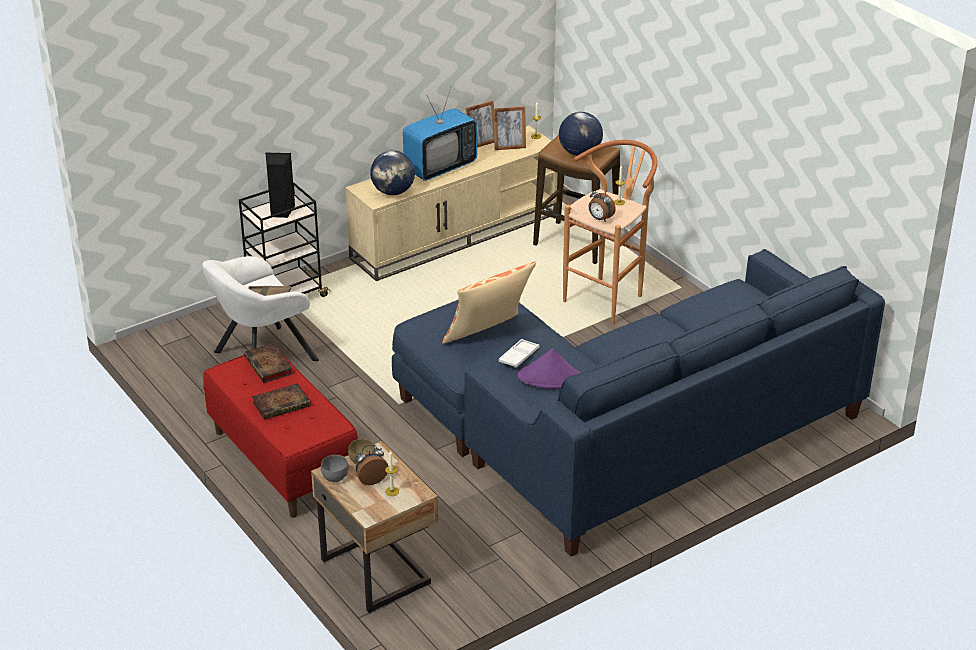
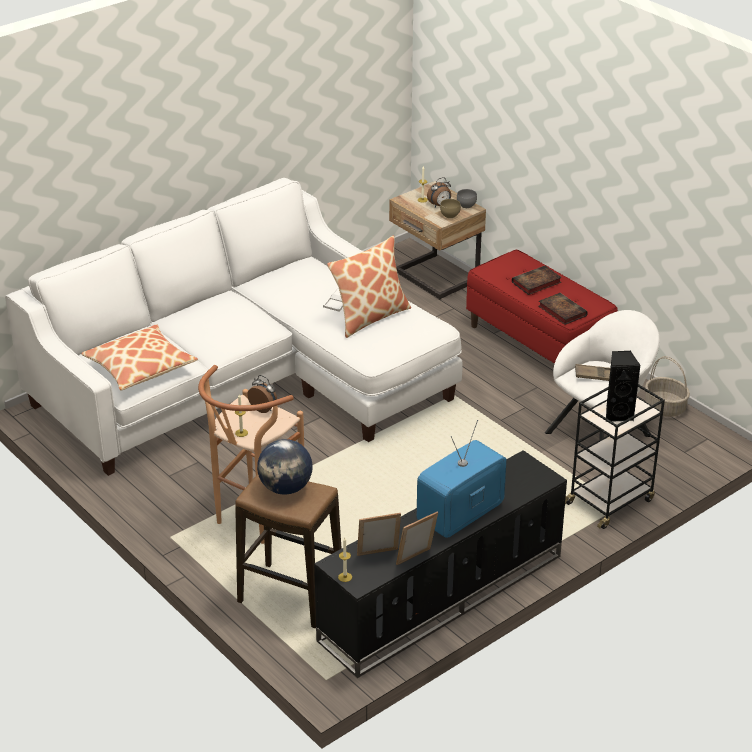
camera: 175 degrees right, 0 degrees up
(182, 379) = (665, 407): none -> basket
(393, 192) = (507, 475): globe -> none
(455, 235) = (442, 599): beige tv stand -> black tv stand
(550, 378) = (311, 284): purple hat -> none
(626, 431) = (245, 382): blue sofa -> white sofa
(728, 303) = (140, 367): none -> pillow

